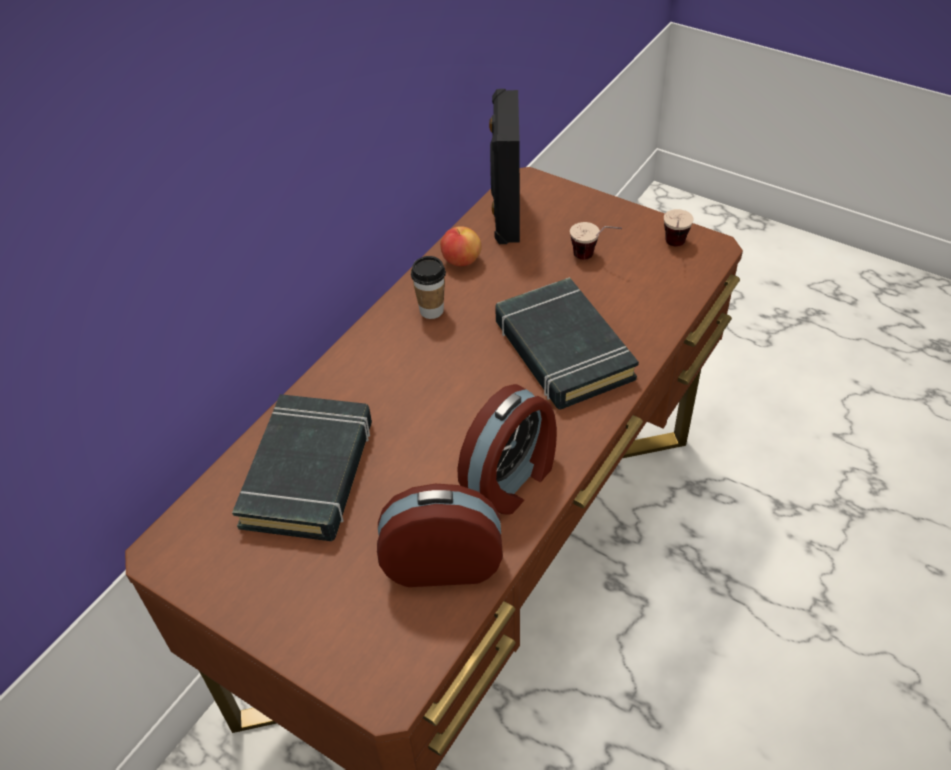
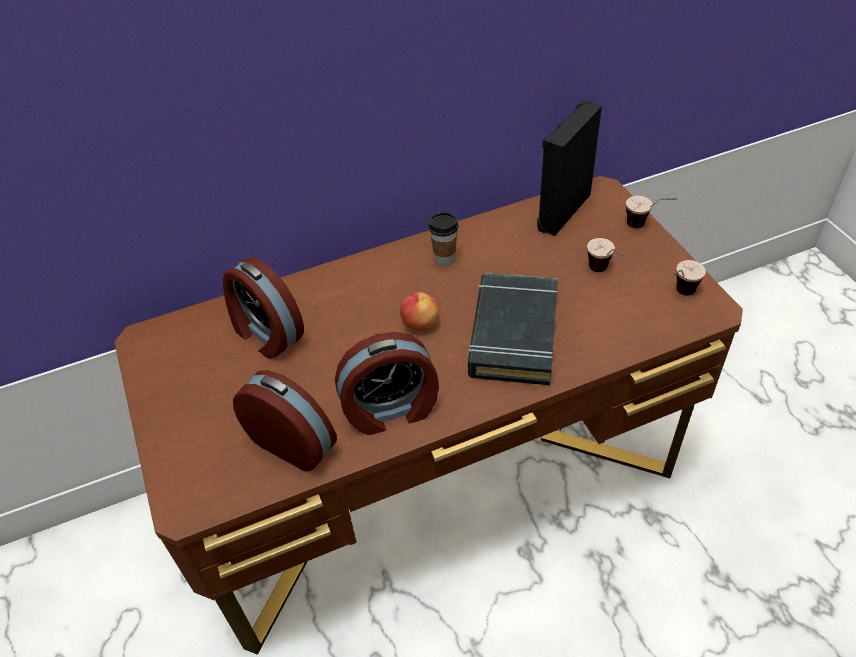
camera: 35 degrees right, 0 degrees up
(309, 473) = (266, 334): black book -> alarm clock
(461, 261) = (498, 231): apple -> apple (420, 323)
(593, 199) = (645, 226): none -> cup

